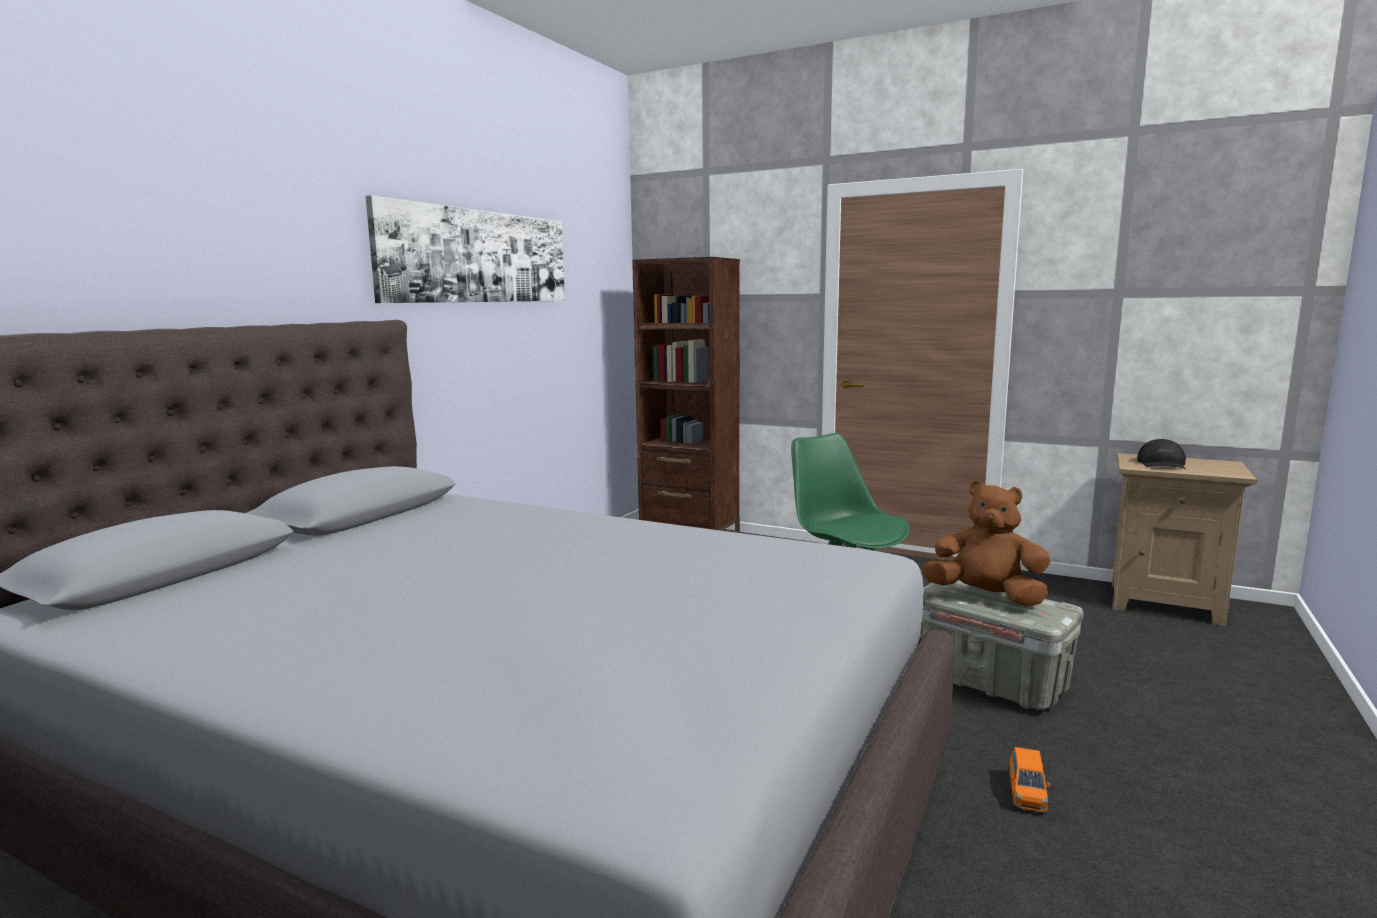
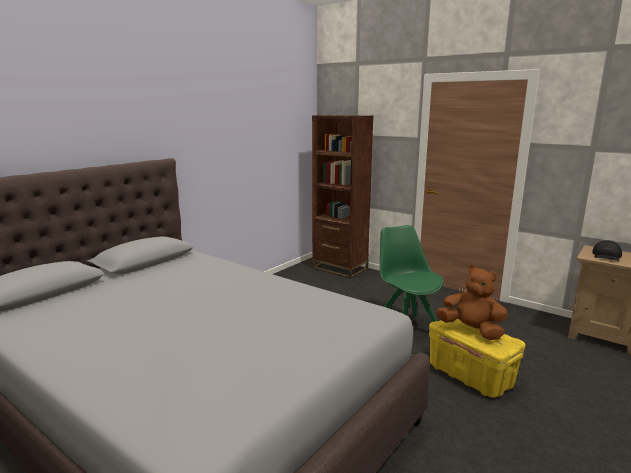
camera: 10 degrees right, 5 degrees up
(477, 256) = (220, 119): picture -> none
(989, 681) = (471, 376): grey storage box -> yellow storage box
(1027, 792) = (462, 445): orange toy car -> none

